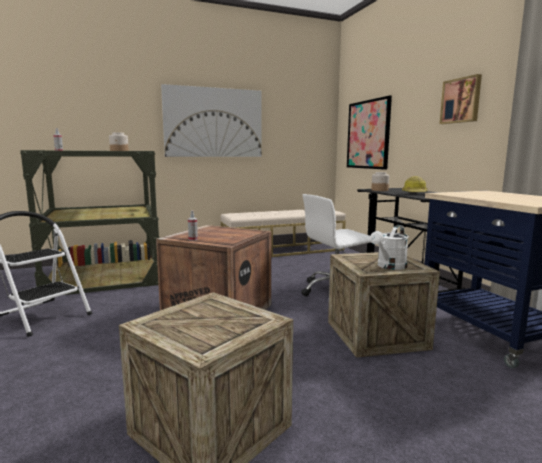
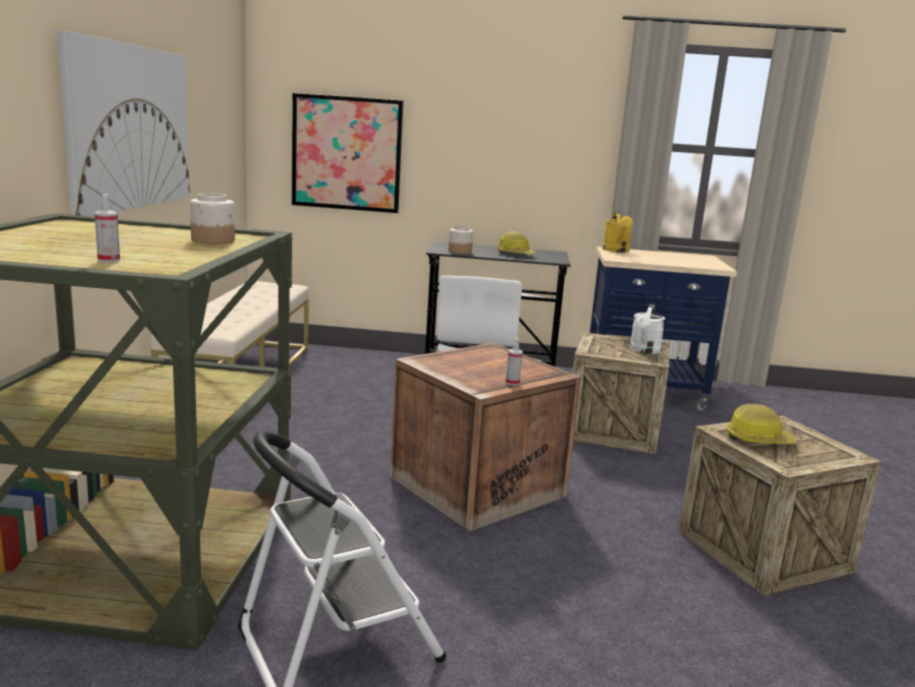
camera: 65 degrees left, 5 degrees up
(202, 311) = (757, 440): none -> hard hat
(389, 267) = (644, 350): white watering can -> white watering can turned 45 degrees clockwise
(461, 100) = (536, 134): picture -> none
(485, 192) = (617, 251): none -> yellow watering can

